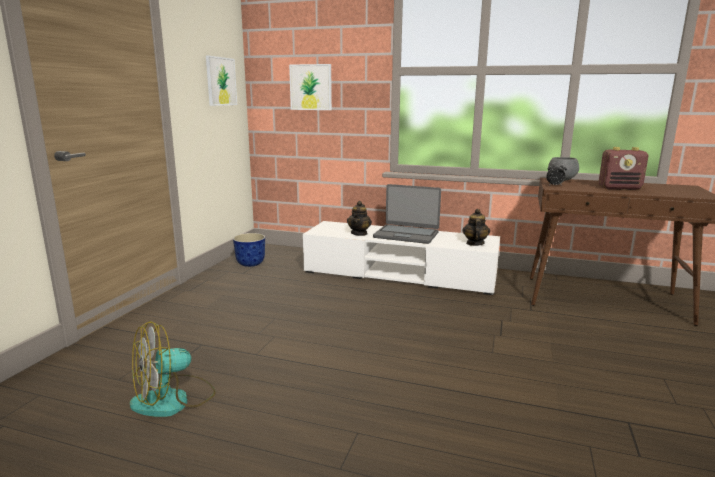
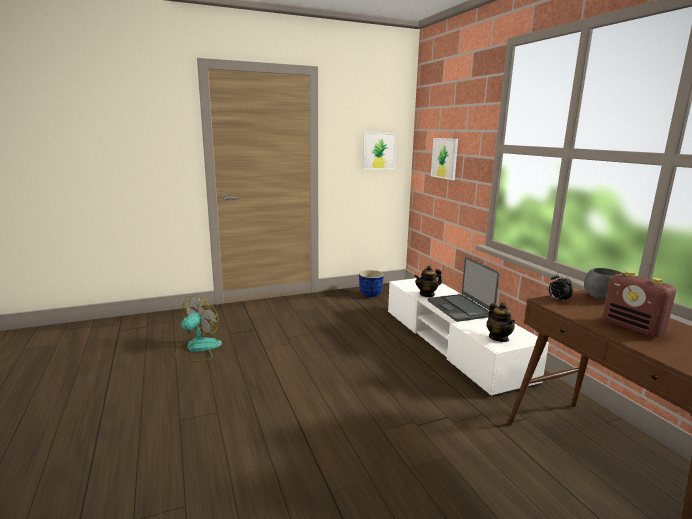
camera: 50 degrees right, 0 degrees up
(173, 400) = (197, 349): fan -> fan turned 105 degrees clockwise
(475, 243) = (498, 338): teapot -> teapot turned 105 degrees clockwise

